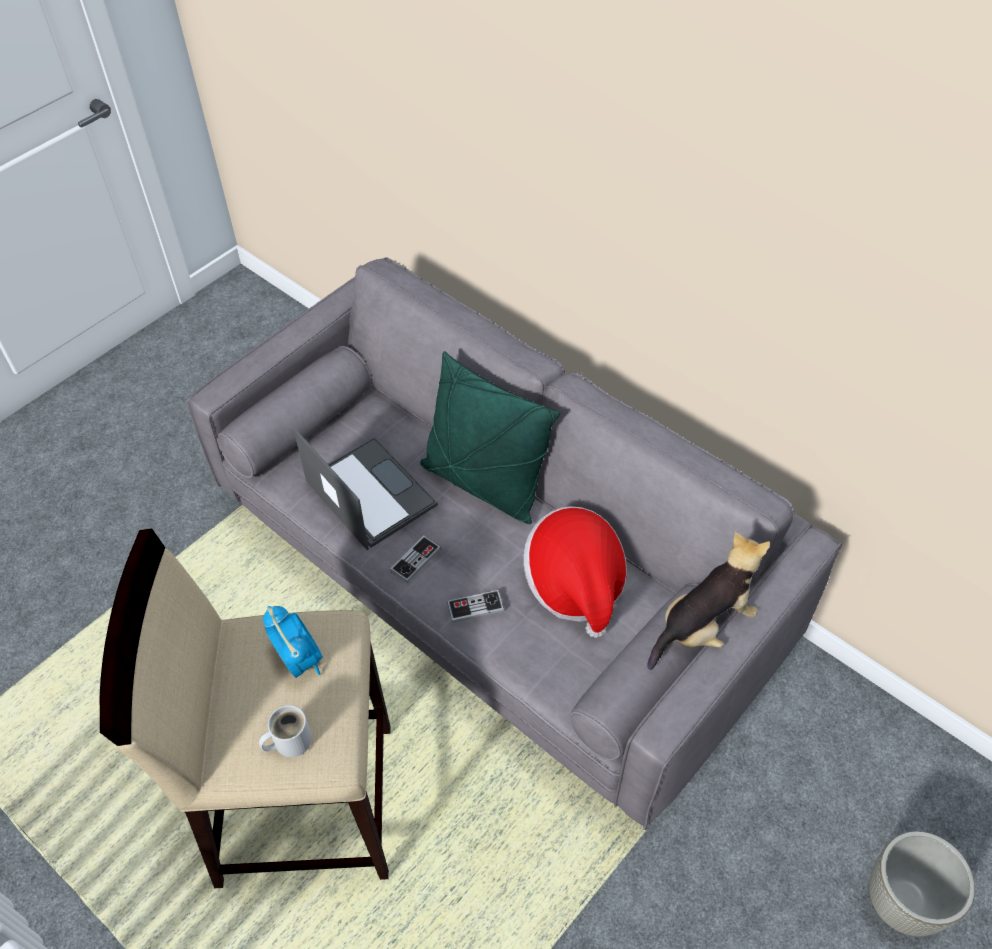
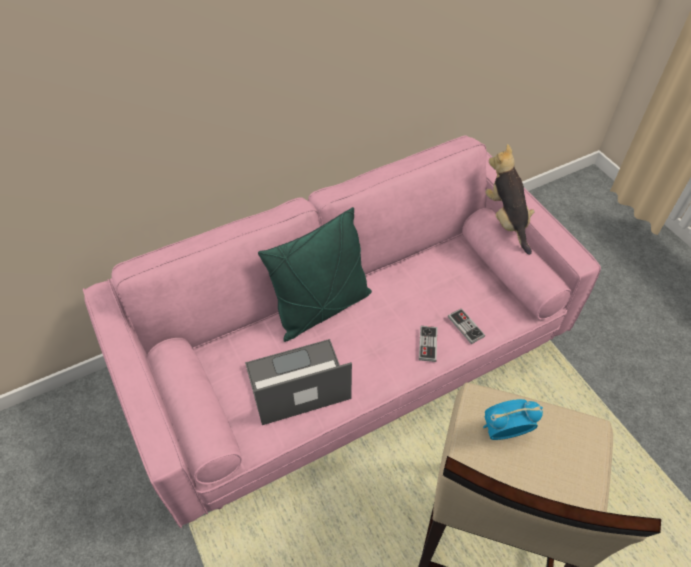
camera: 70 degrees left, 0 degrees up
(289, 740) = (574, 454): white mug -> none
(415, 560) = (373, 369): game controller -> game controller (465, 326)
(496, 577) = (345, 359): grey sofa -> pink sofa
(574, 584) = (428, 284): hat -> none
(901, 902) = (610, 248): grey planter -> none

